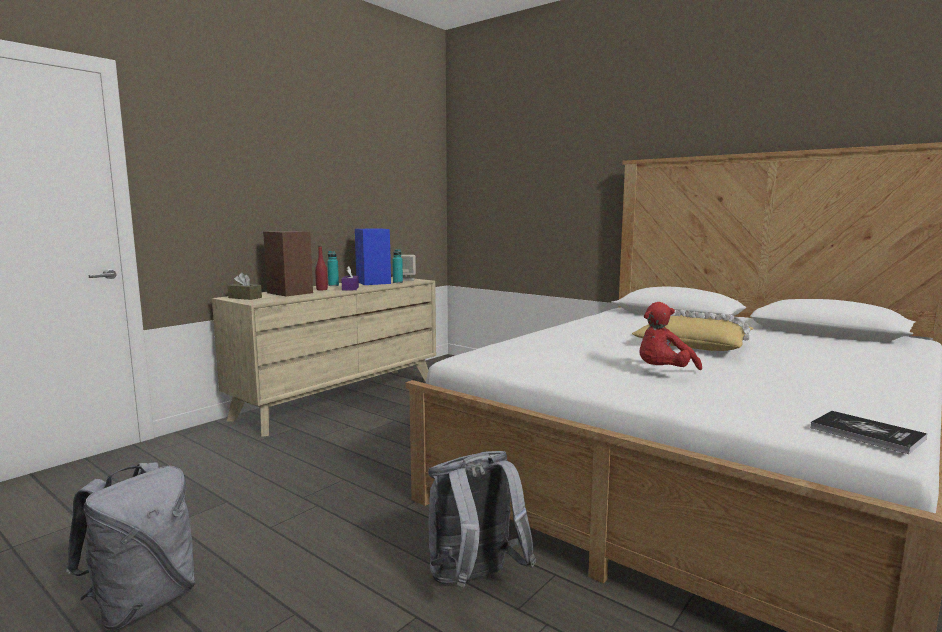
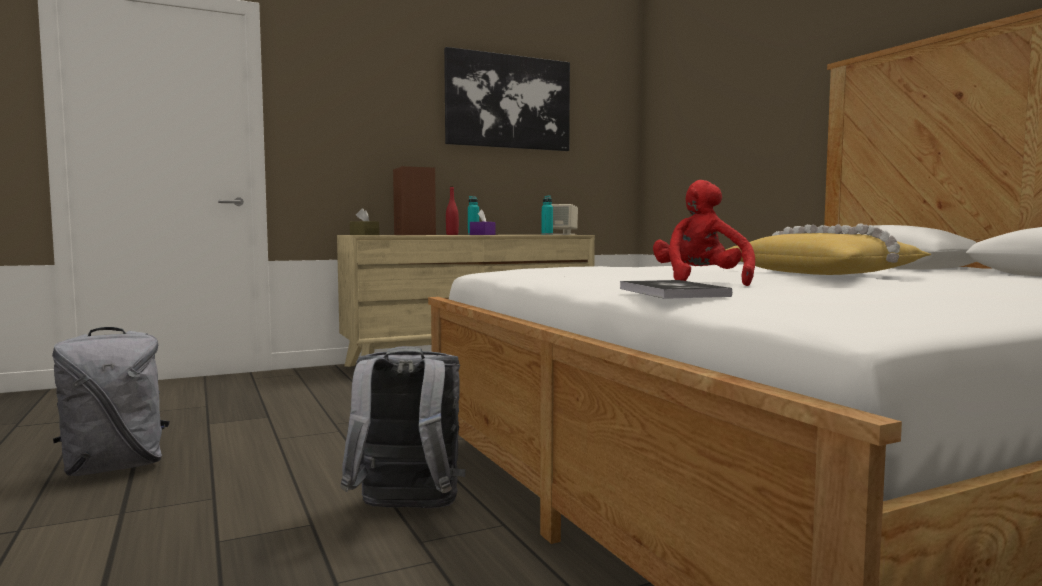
camera: 25 degrees right, 5 degrees down
(350, 162) = (508, 102): none -> picture
(373, 283) = (520, 234): blue speaker -> none
(663, 372) = (701, 282): red plush toy -> red plush toy turned 105 degrees clockwise
(866, 433) = (855, 314): book -> book (672, 292)

